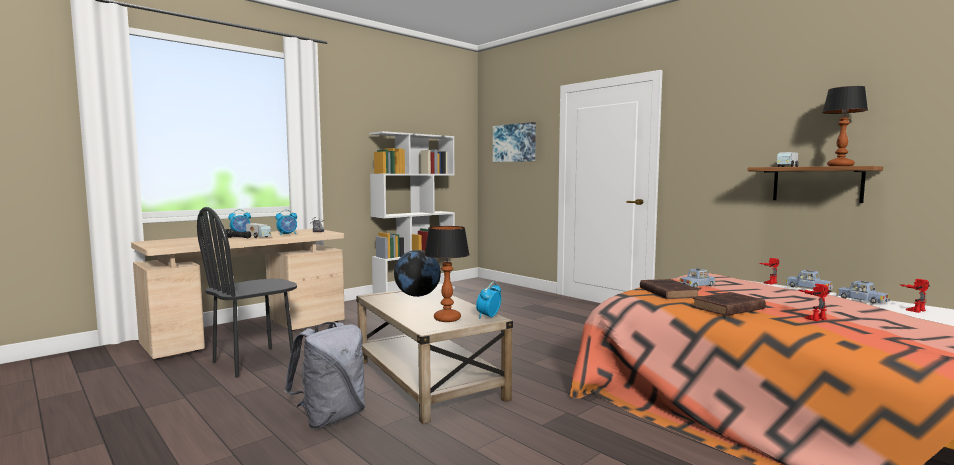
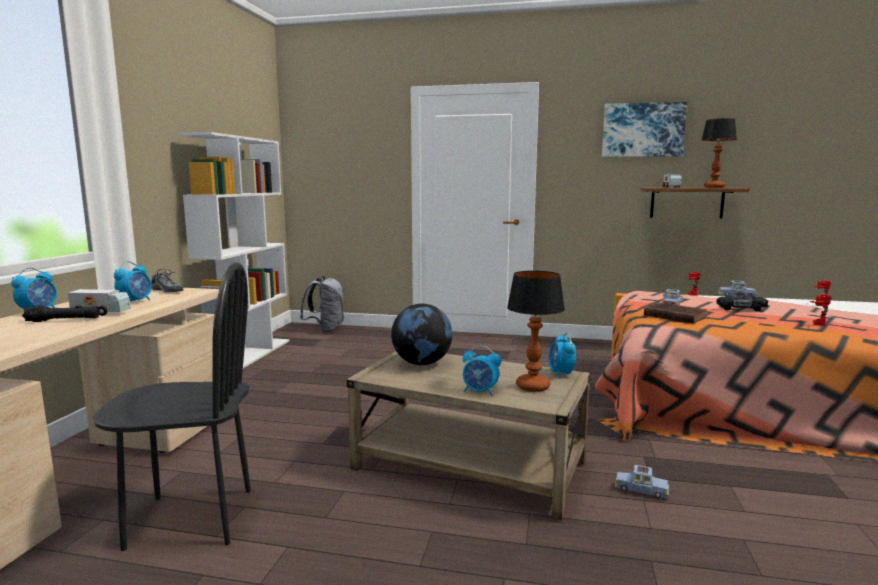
camera: 35 degrees left, 5 degrees up
(254, 361) = (191, 518): black chair -> black chair turned 105 degrees counterclockwise
(330, 417) = (454, 556): grey backpack -> grey backpack (325, 329)
(407, 315) = (480, 392): none -> alarm clock
(514, 143) = (344, 152): picture -> picture (642, 130)
(727, 308) = (750, 324): brown book -> none
(767, 297) = (740, 309): none -> black toy car
(861, 300) = (777, 301): blue toy car -> blue toy car (641, 490)

